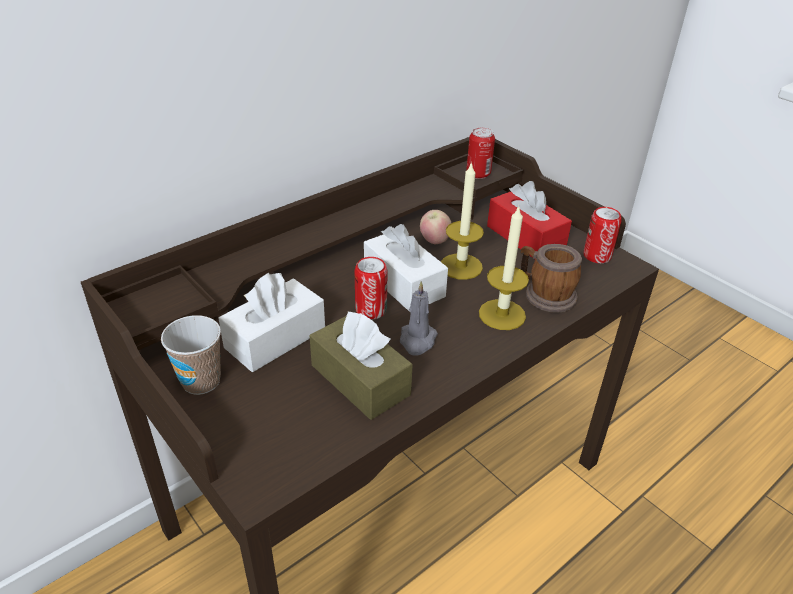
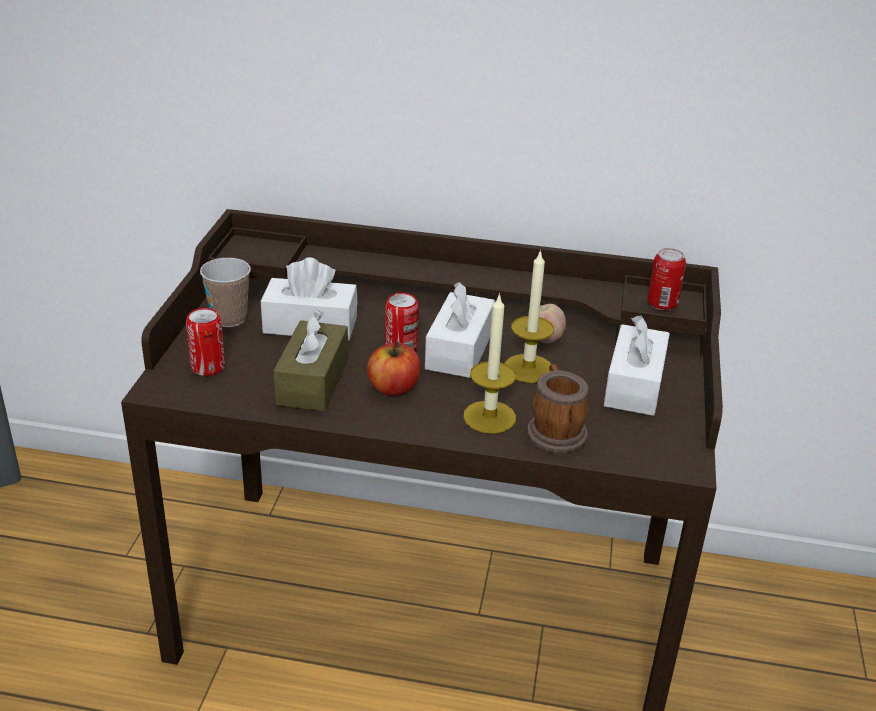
camera: 50 degrees right, 5 degrees down
(417, 340) = (393, 388): grey candle -> apple
(525, 237) = (634, 385): red tissue box -> white tissue box
(597, 256) = (671, 439): can -> can (208, 367)

